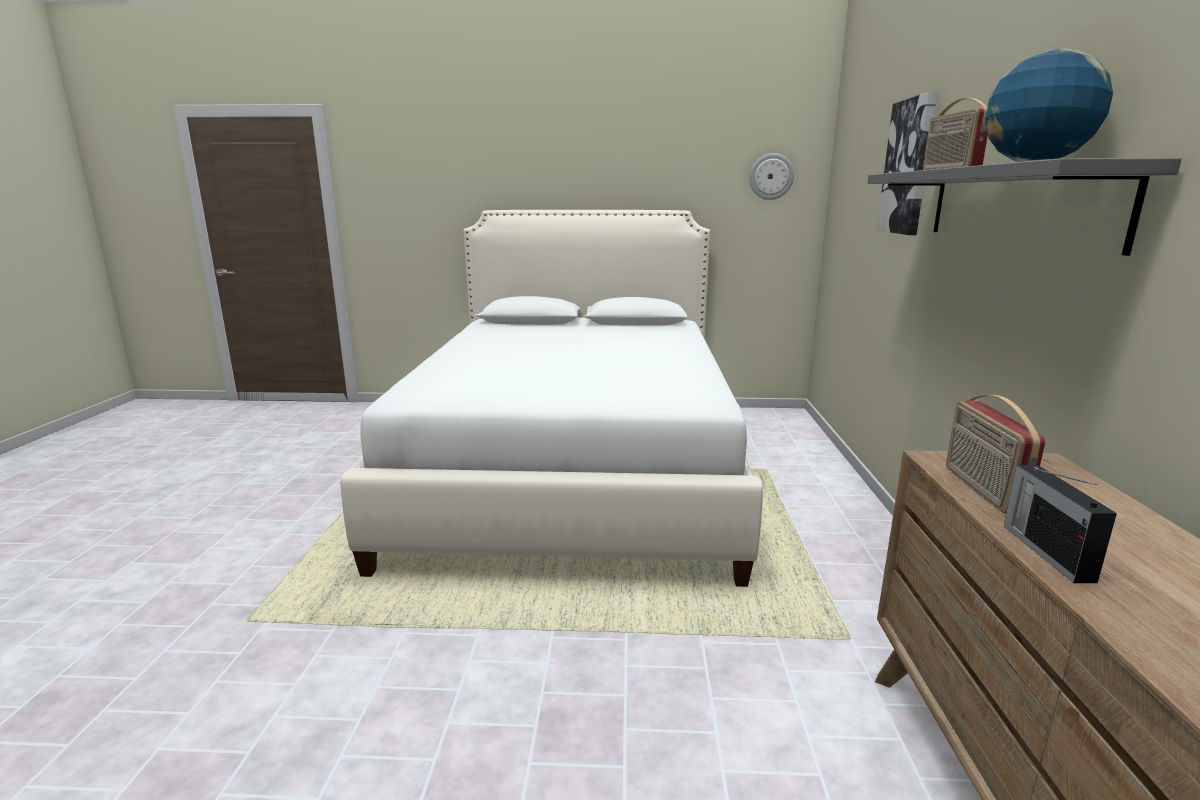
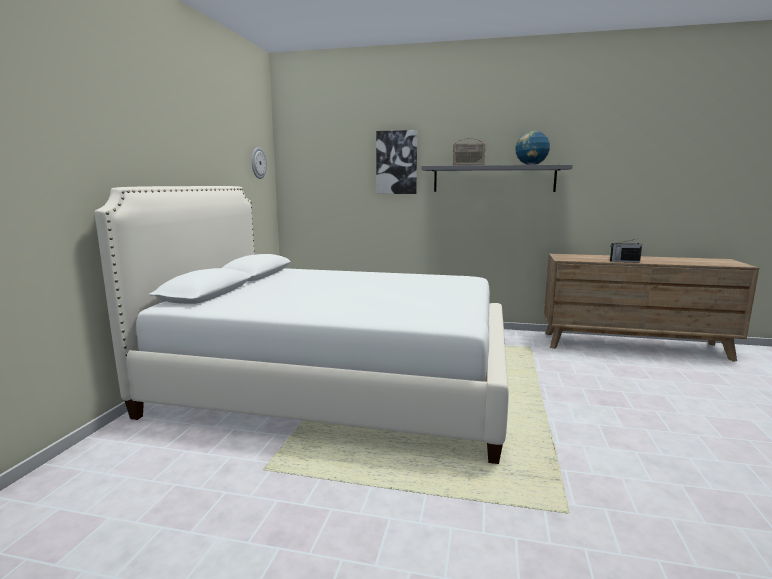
camera: 80 degrees left, 5 degrees down
(981, 489) = (585, 260): radio -> none

